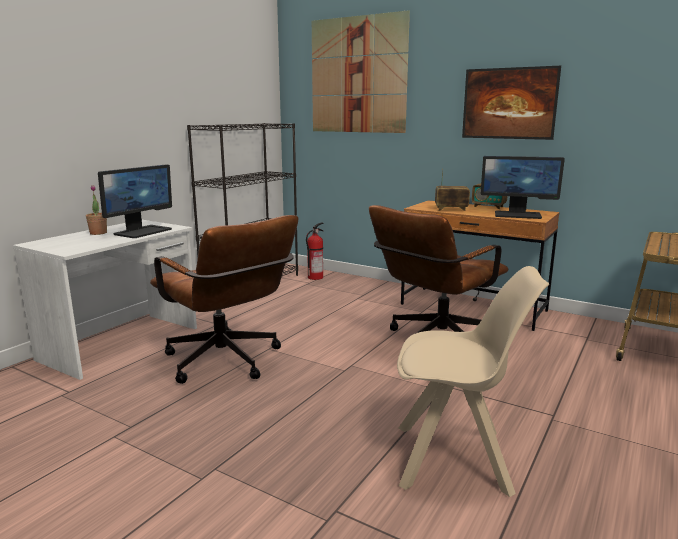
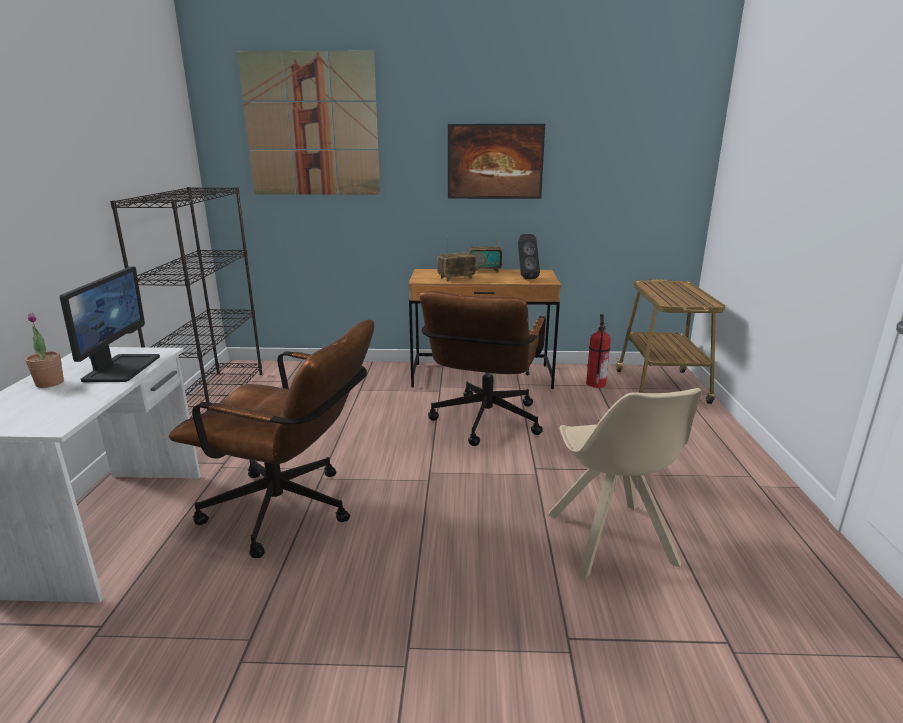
camera: 30 degrees left, 5 degrees up
(315, 277) = (286, 372): fire extinguisher -> fire extinguisher (595, 383)
(456, 459) = (611, 541): beige chair -> beige chair turned 105 degrees clockwise
(518, 215) = (525, 278): monitor -> black speaker

